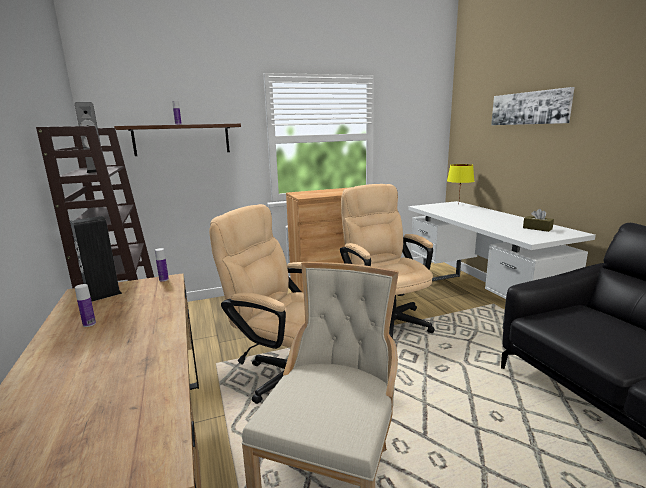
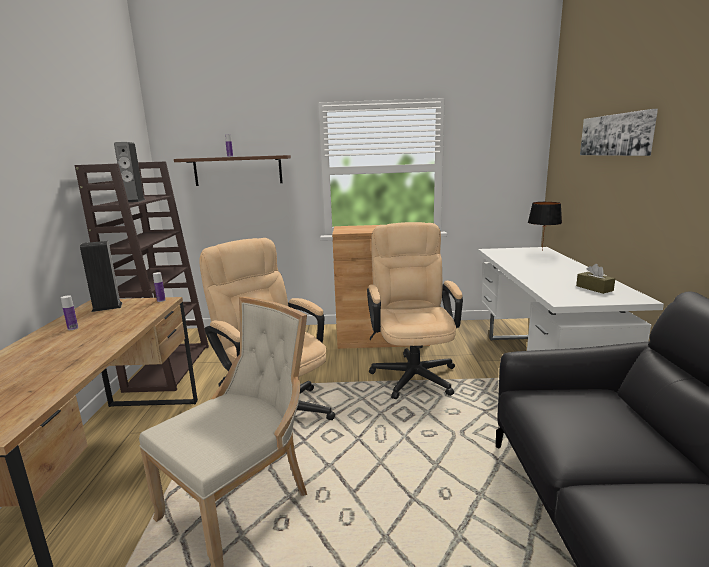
camera: 20 degrees right, 0 degrees up
(459, 204) = (542, 251): yellow table lamp -> black table lamp

